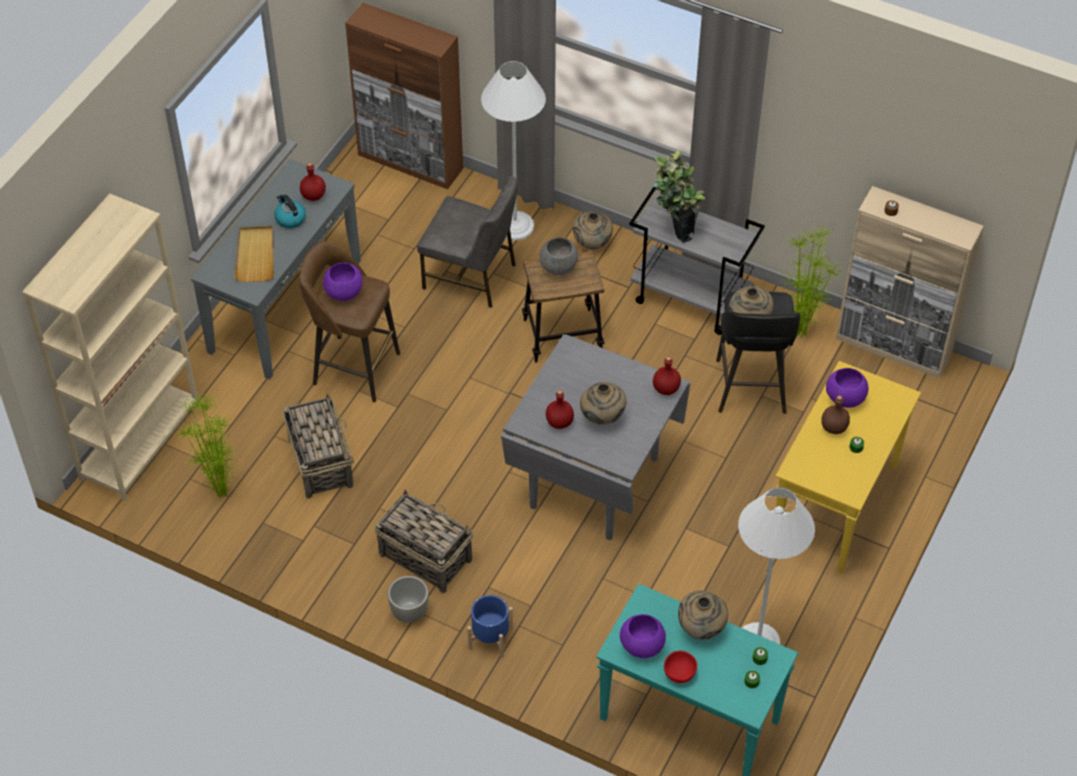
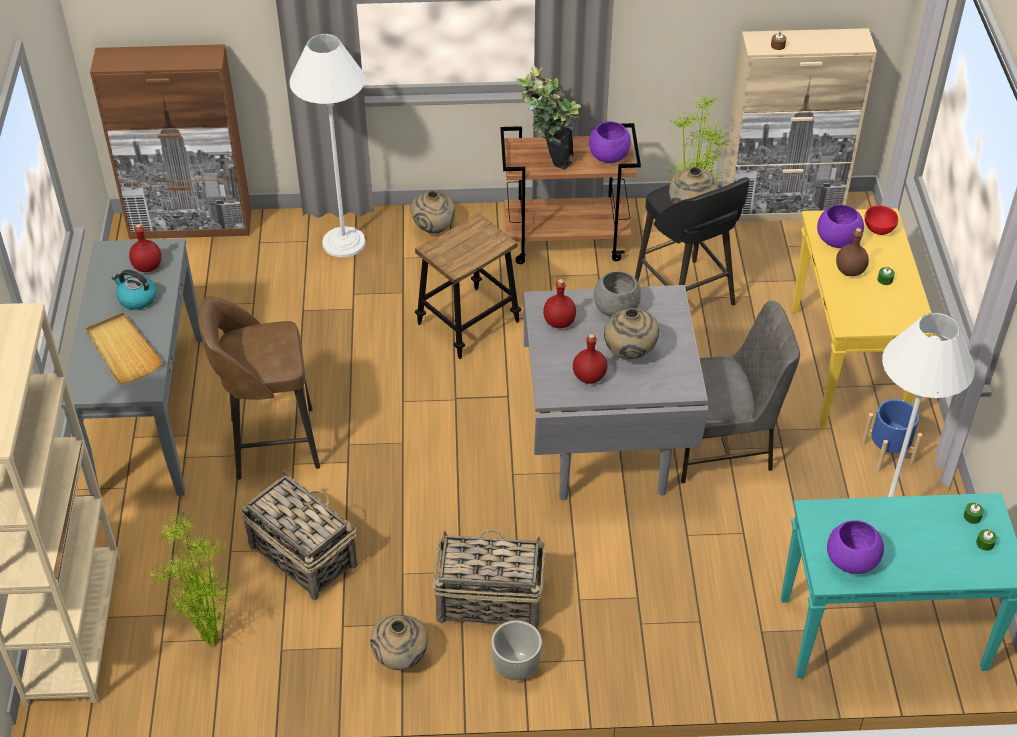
camera: 30 degrees left, 5 degrees down
(344, 293) = (252, 348): purple bowl -> purple bowl (609, 157)
(471, 276) = (333, 305): grey chair -> grey chair (720, 445)
(491, 638) = (622, 652): blue planter -> blue planter (888, 452)
(558, 267) = (455, 240): grey bowl -> grey bowl (616, 309)
(665, 389) = (668, 300): red bottle -> red bottle (559, 322)
(679, 674) = (910, 571): red bowl -> red bowl (878, 230)
(691, 299) = (567, 240): grey cart -> brown cart
(701, 629) = (893, 515): beige vase -> beige vase (401, 659)

